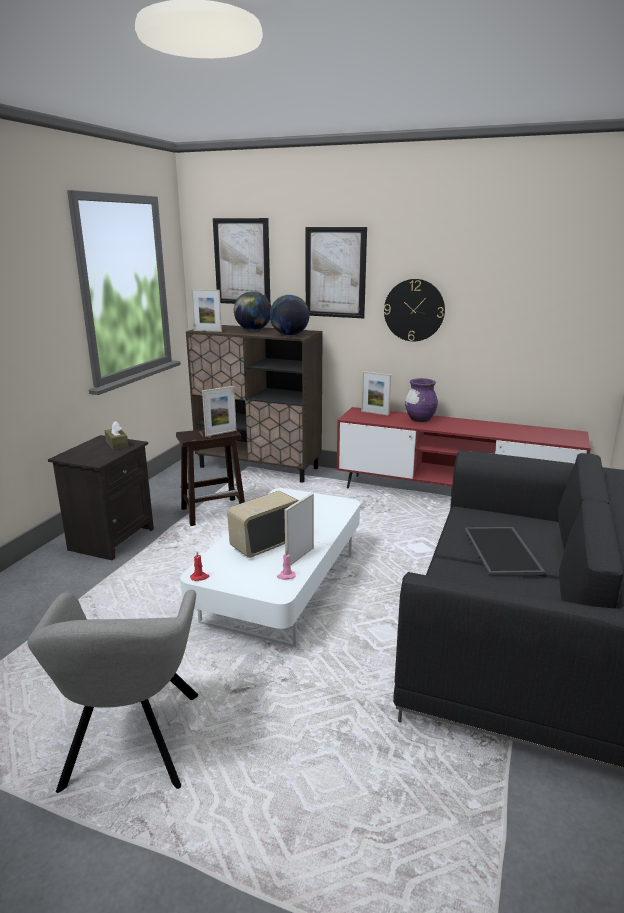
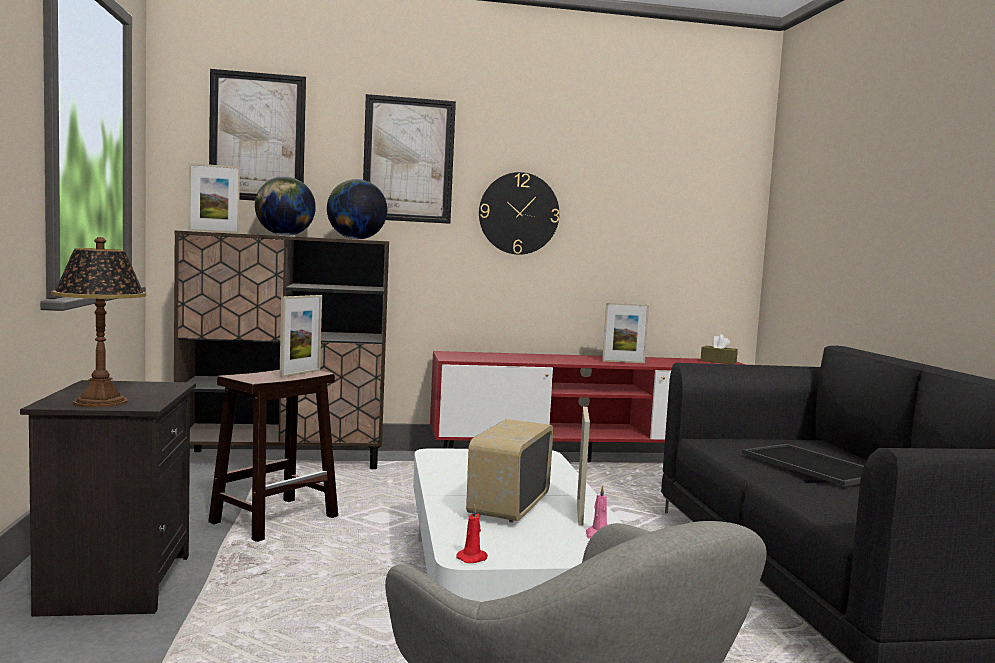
camera: 30 degrees left, 15 degrees down
(84, 457) = (101, 402): none -> table lamp
(117, 444) = (141, 387): brown tissue box -> brown tissue box (718, 361)
(375, 413) = (475, 354): picture frame -> picture frame (623, 362)
(420, 419) = (542, 357): purple vase -> none

